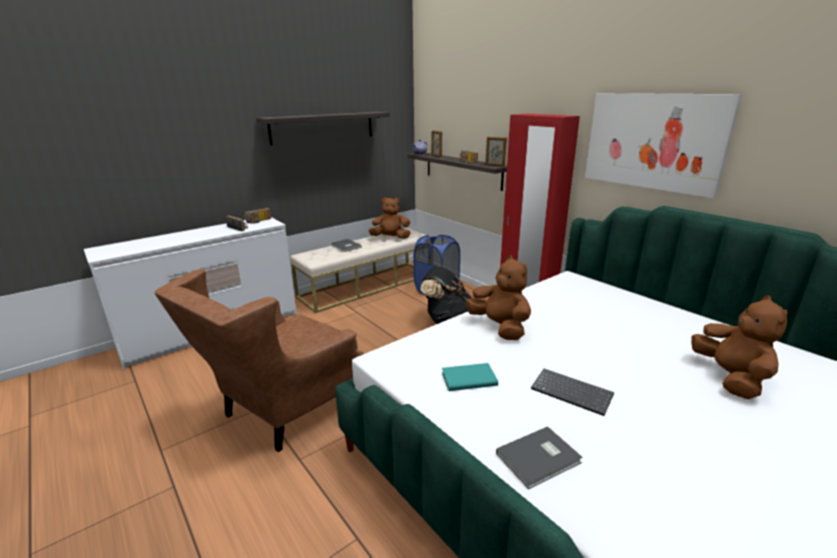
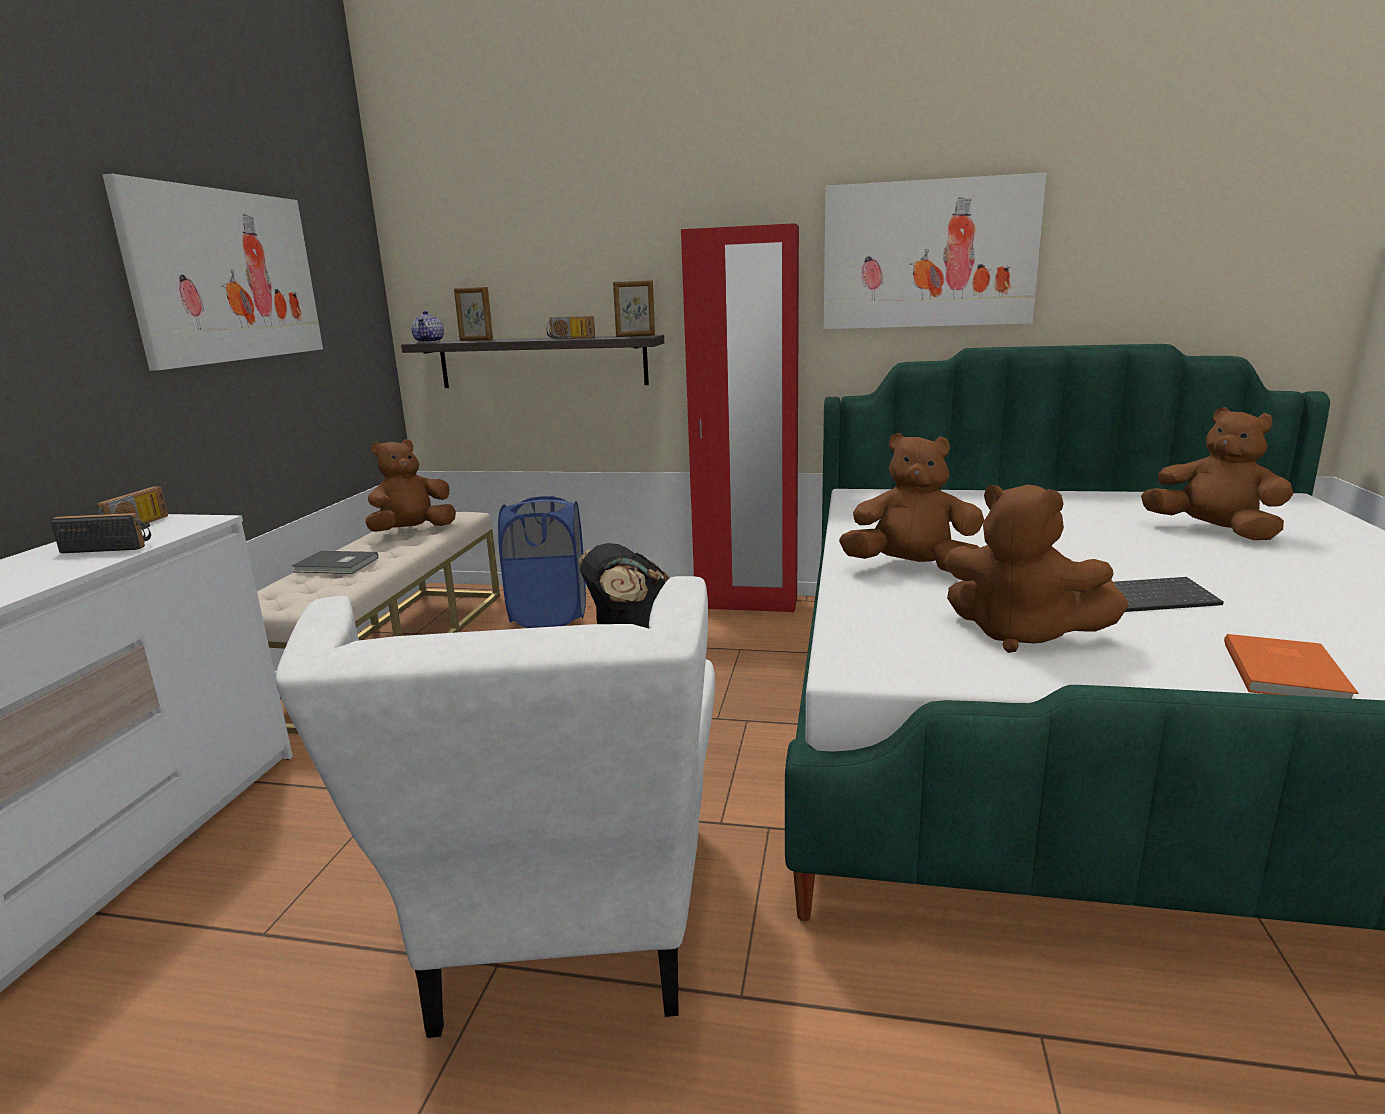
camera: 40 degrees left, 5 degrees down
(283, 411) = (562, 940): brown armchair -> white armchair
(323, 127) = (226, 276): shelf -> picture
(468, 378) = (1020, 634): turquoise book -> brown plush toy
(540, 459) = (1287, 672): grey book -> orange book

